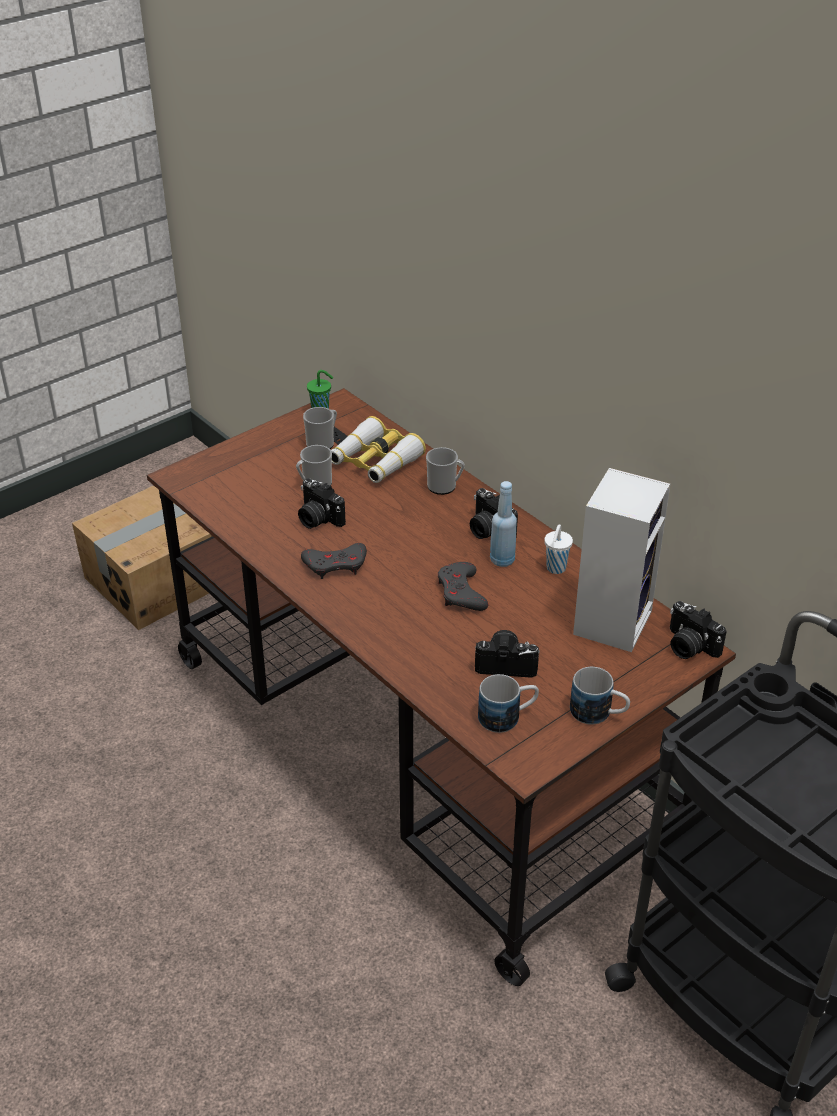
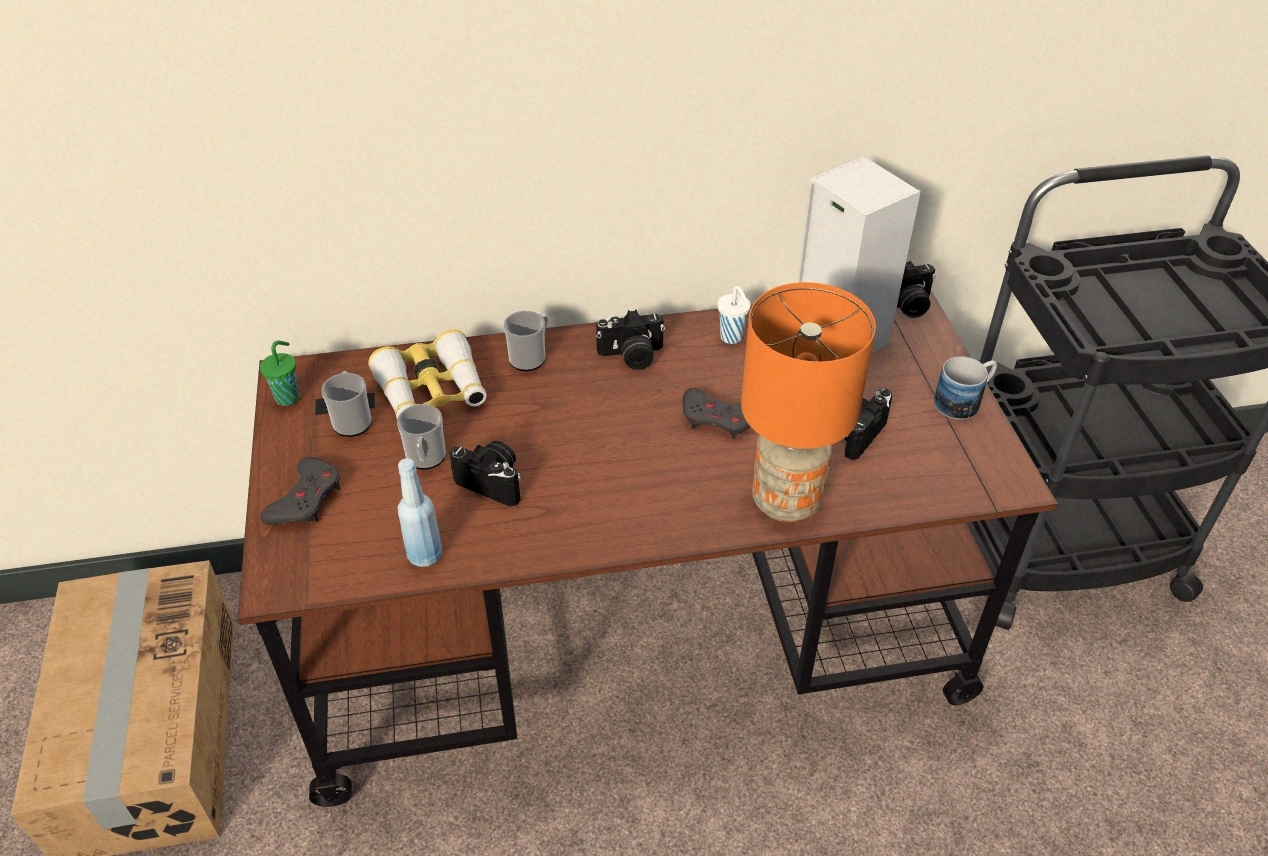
camera: 60 degrees left, 5 degrees up
(317, 518) = (494, 482): camera -> camera turned 135 degrees counterclockwise
(336, 565) = (593, 499): grey game controller -> grey game controller (306, 499)
(406, 651) = (787, 500): none -> orange table lamp
(502, 560) = (689, 368): blue bottle -> blue bottle (424, 555)
(507, 717) = (934, 465): mug -> none

